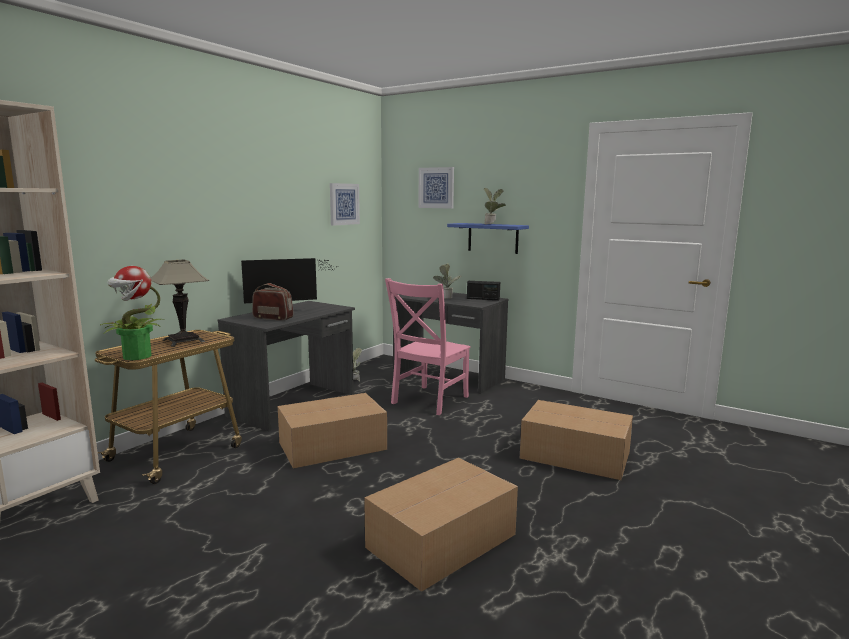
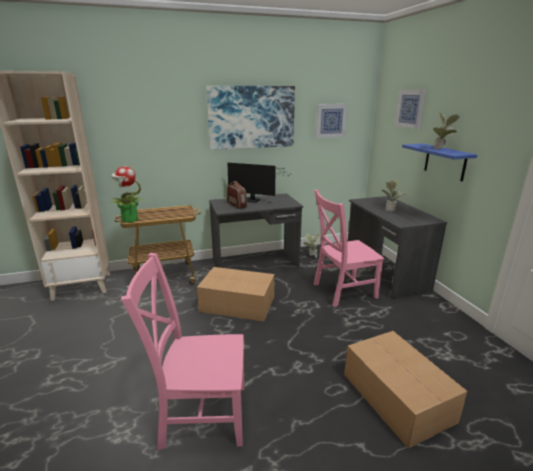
camera: 40 degrees right, 10 degrees up
(183, 341) = (169, 213): table lamp -> none
(262, 197) = (251, 117): none -> picture
(439, 541) = (200, 414): cardboard box -> pink chair
(483, 299) = (420, 217): radio -> none

